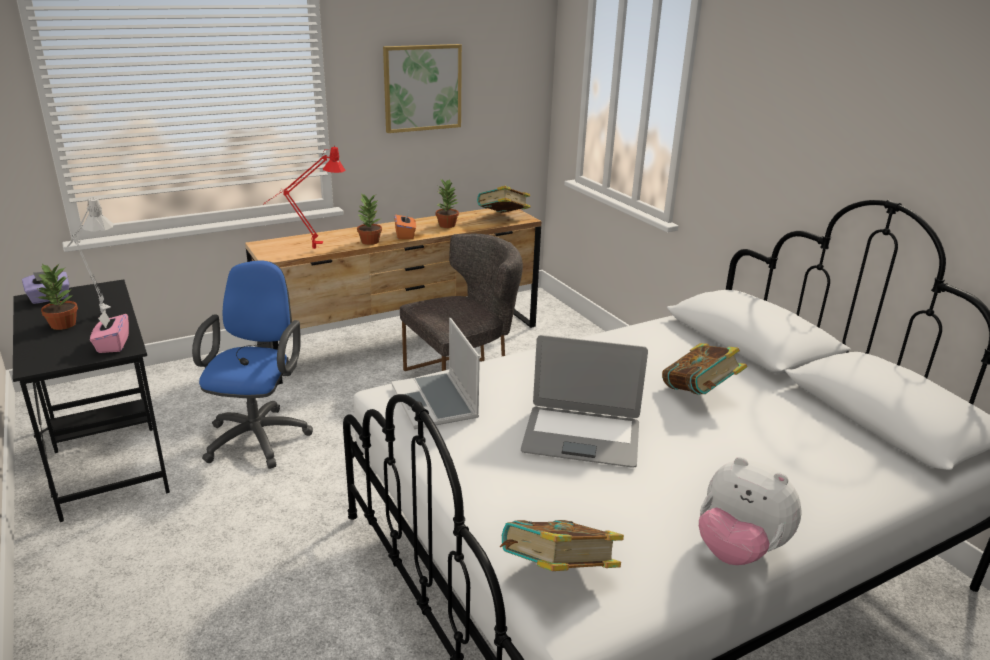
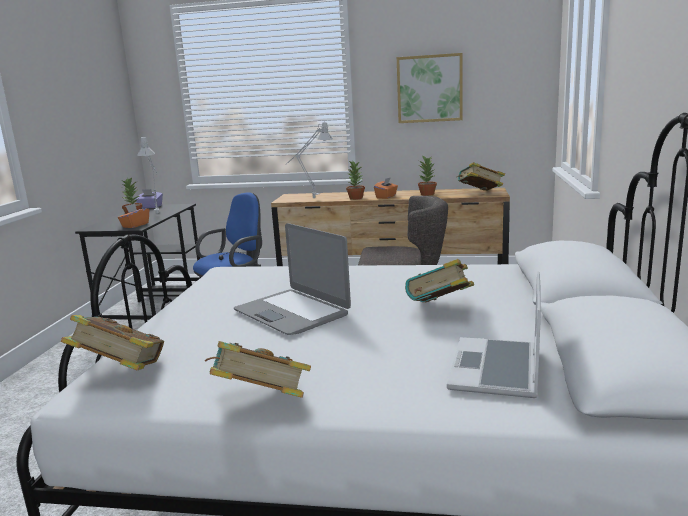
camera: 40 degrees right, 10 degrees down
(112, 344) = (135, 225): pink tissue box -> orange tissue box
(308, 249) = (310, 199): red table lamp -> grey table lamp
(436, 403) = (241, 278): laptop -> laptop (497, 370)
(738, 550) = (260, 403): plush toy -> book

